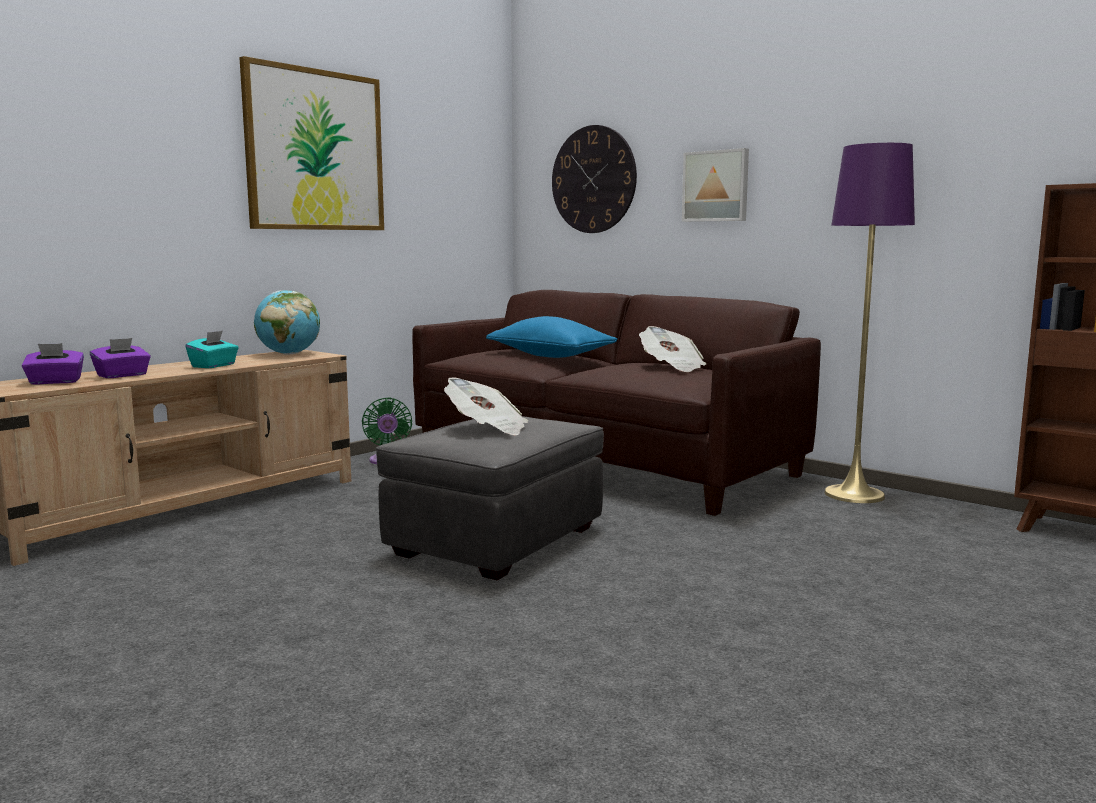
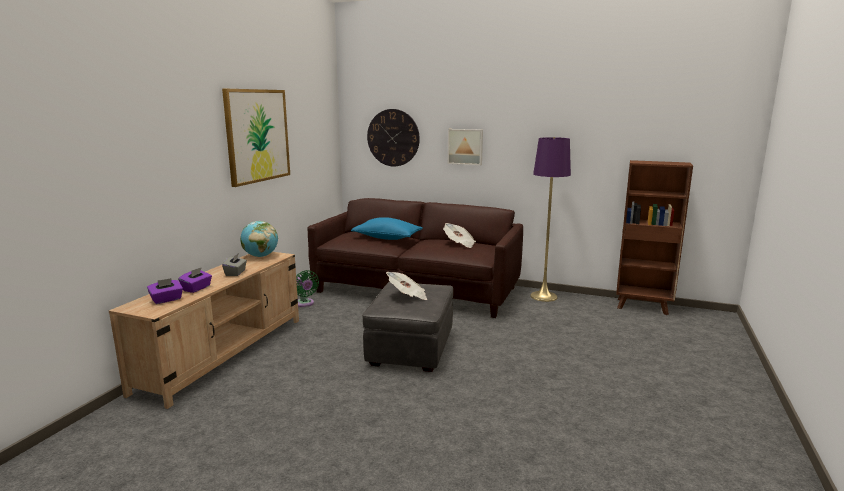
camera: 20 degrees left, 5 degrees up
(214, 366) = (235, 273): turquoise tissue box -> grey tissue box

